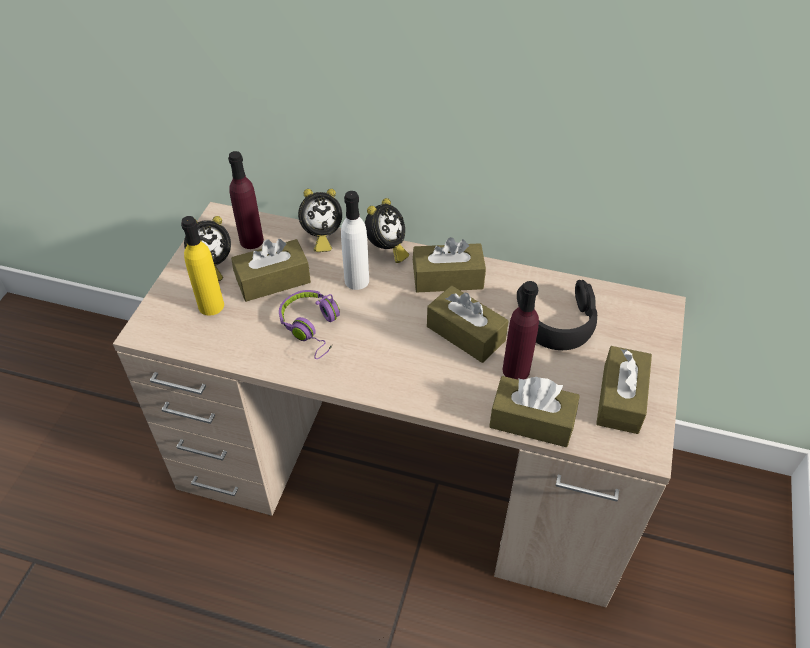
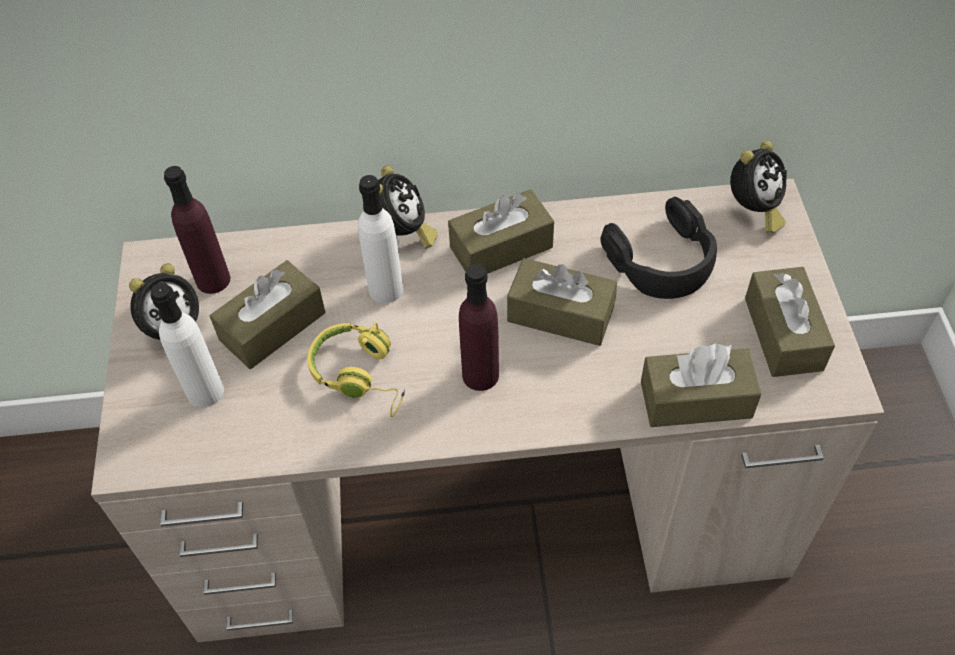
camera: 20 degrees left, 5 degrees up
(211, 306) = (205, 391): yellow bottle -> white bottle
(313, 328) = (361, 375): purple headphones -> yellow headphones
(321, 237) = (306, 244): alarm clock -> alarm clock (753, 210)
(516, 370) = (645, 341): purple bottle -> purple bottle (480, 375)

